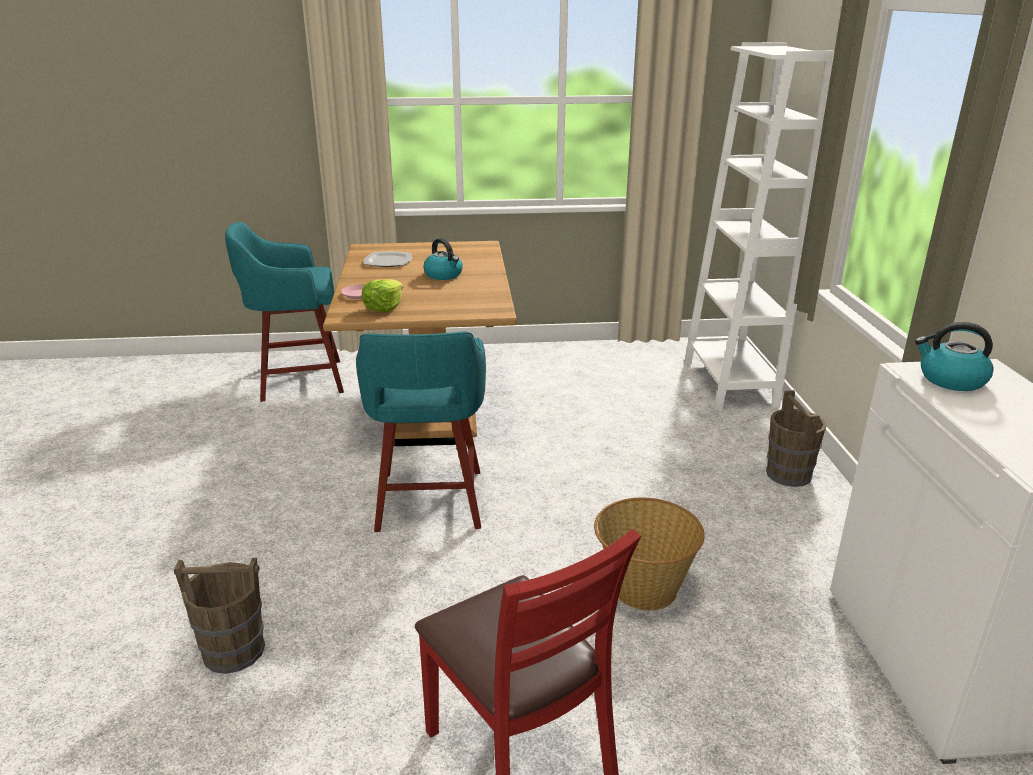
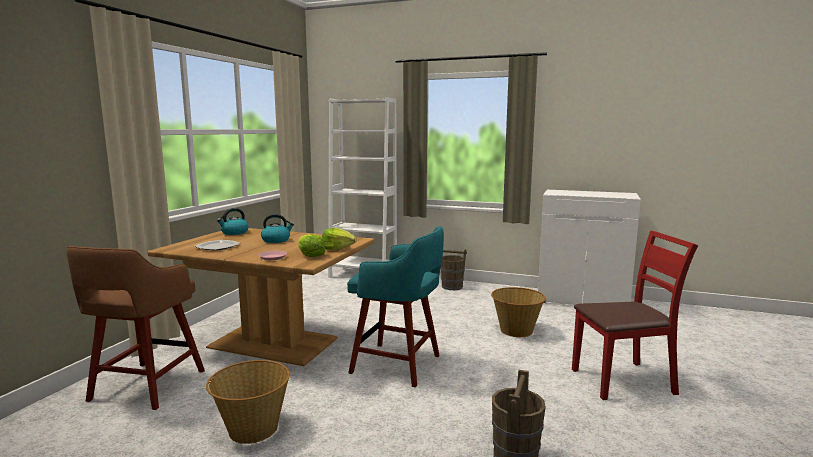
camera: 65 degrees left, 15 degrees down
(243, 458) = (252, 429): none -> basket
(298, 380) = (145, 387): turquoise stool -> brown stool
(429, 312) = (337, 248): none -> lettuce
(950, 380) = (561, 193): kettle -> kettle (234, 233)

